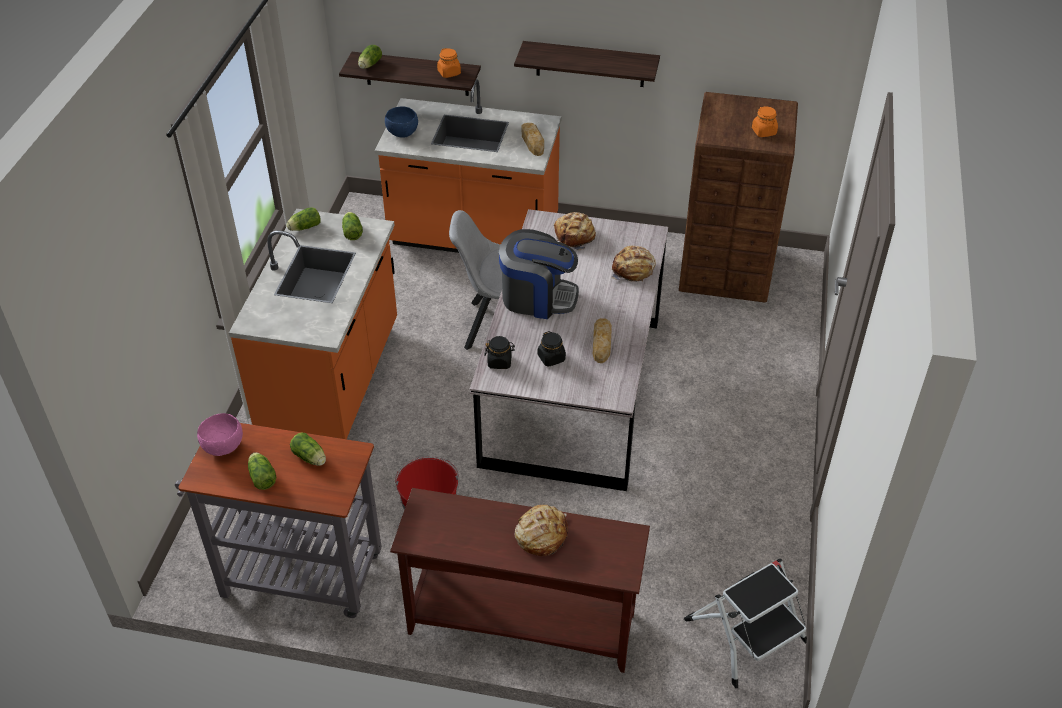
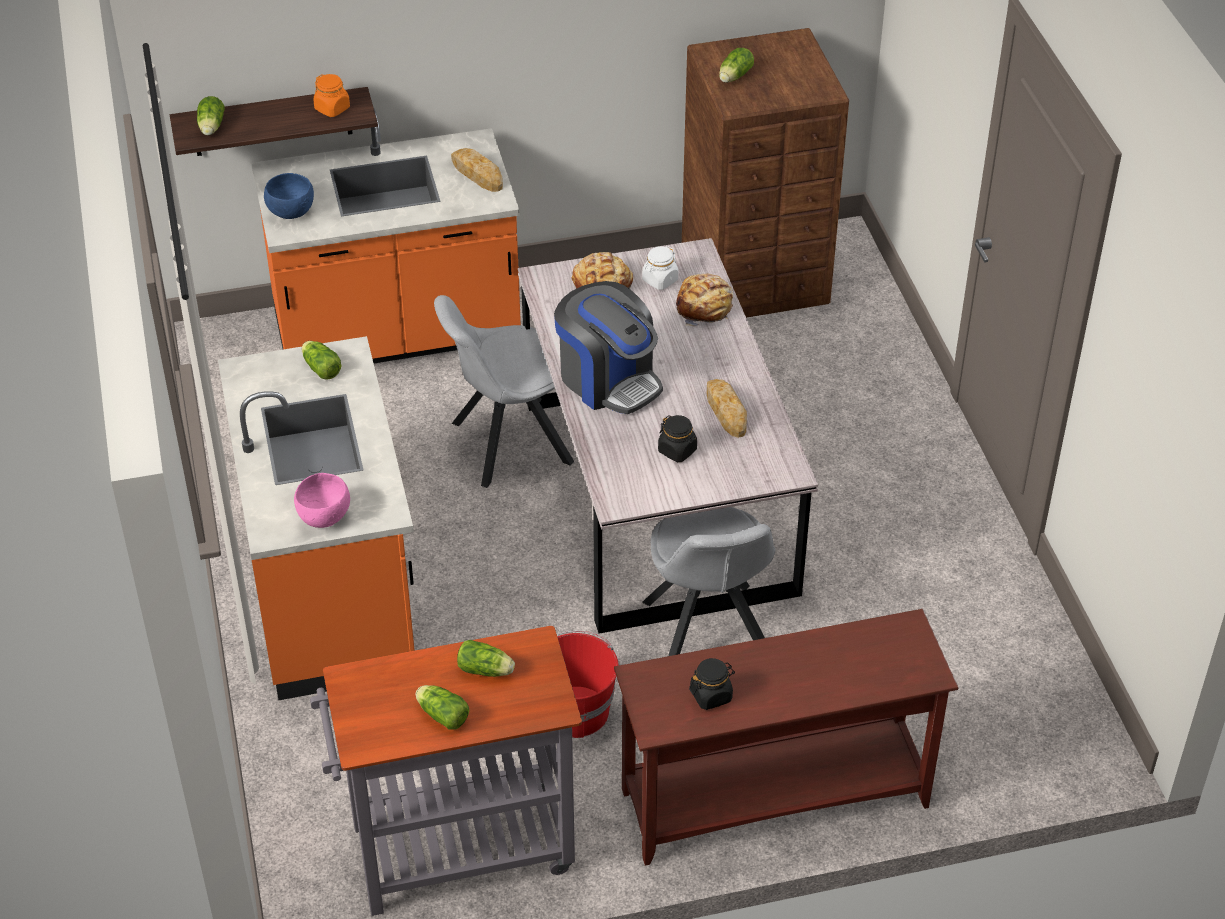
camera: 25 degrees left, 0 degrees up
(224, 447) = (365, 697): pink bowl -> pink bowl (325, 517)
(304, 227) = (249, 382): lettuce -> lettuce (734, 77)
(499, 362) = (616, 476): black jar -> black jar (711, 695)
(537, 297) = (608, 380): coffee machine -> coffee machine turned 60 degrees clockwise
(541, 535) = (807, 665): bread -> none
(548, 493) = (708, 632): none -> grey chair
(590, 64) = (525, 46): shelf -> none
(615, 244) = (660, 280): none -> white jar
(745, 634) = (1037, 711): step ladder -> none
(763, 131) = (794, 79): orange jar -> none

